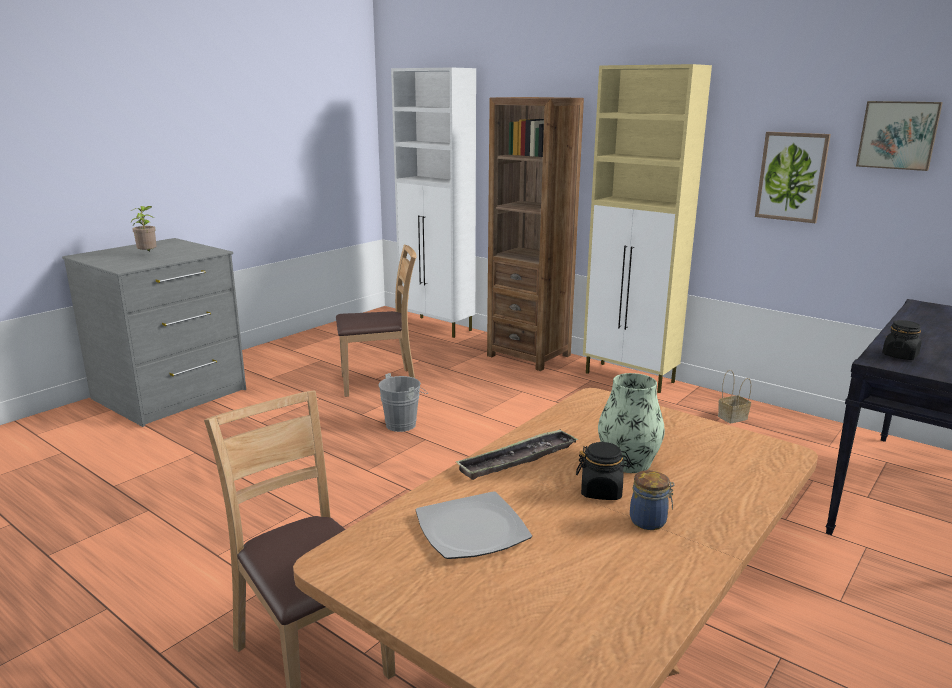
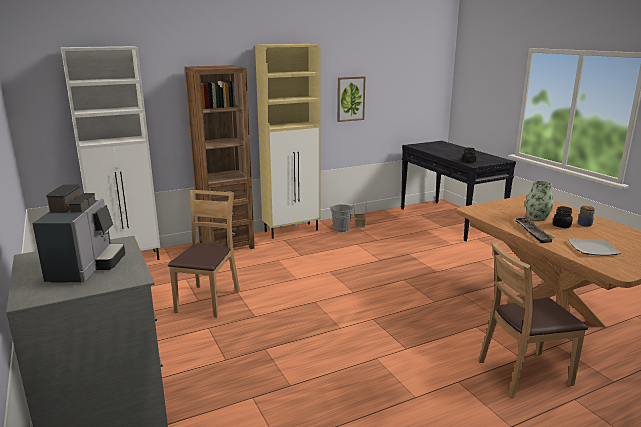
camera: 65 degrees left, 0 degrees up
(148, 254) = (86, 267): potted plant -> coffee machine
(404, 424) = (286, 304): grey bucket -> grey bucket (340, 228)
(898, 135) = (388, 74): picture -> none

